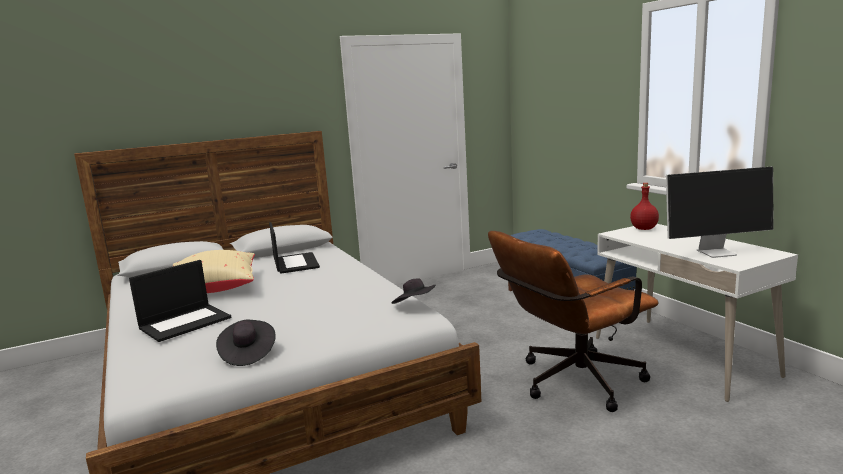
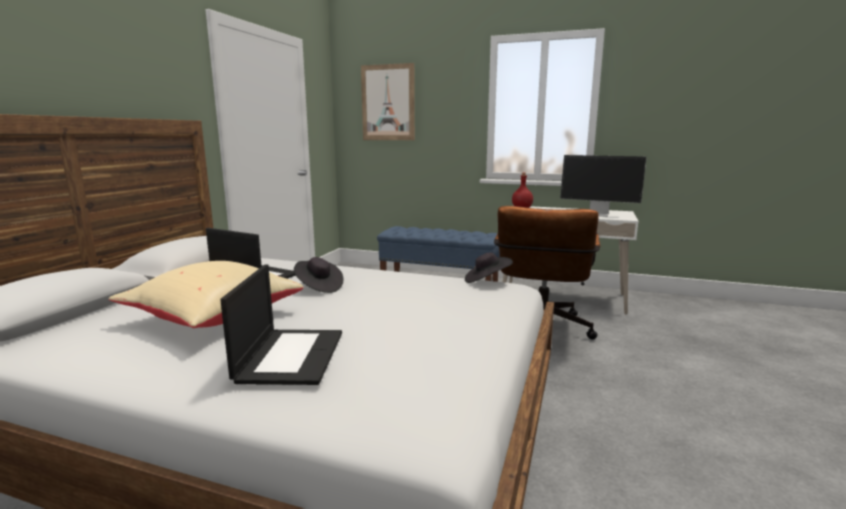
camera: 45 degrees left, 0 degrees up
(247, 354) = (462, 356): black hat -> black hat (318, 287)
(550, 89) = (388, 103): none -> picture
(717, 252) = (599, 214): monitor -> monitor turned 75 degrees clockwise

